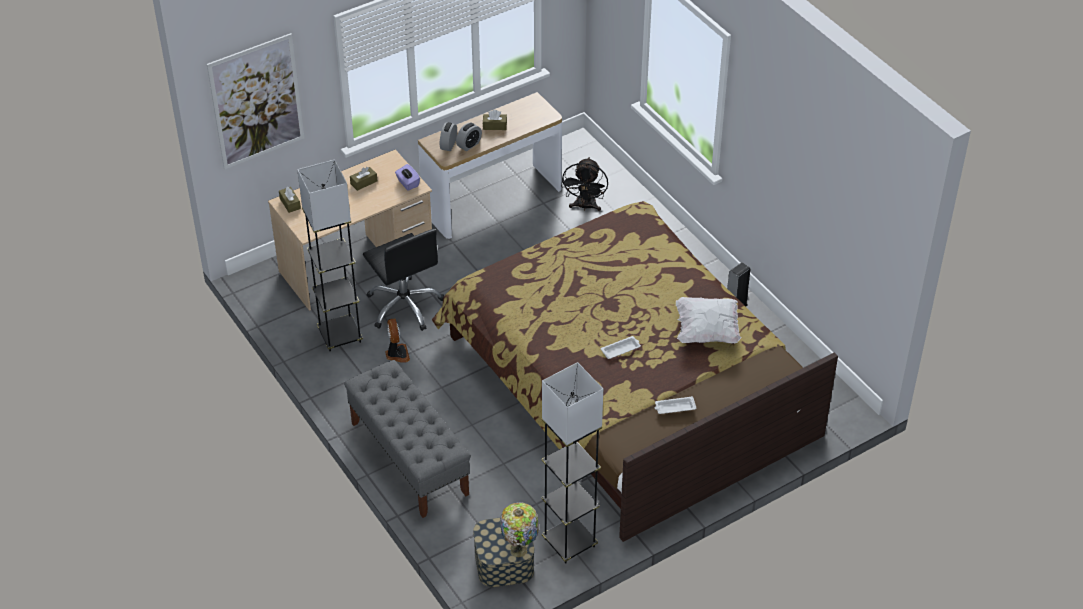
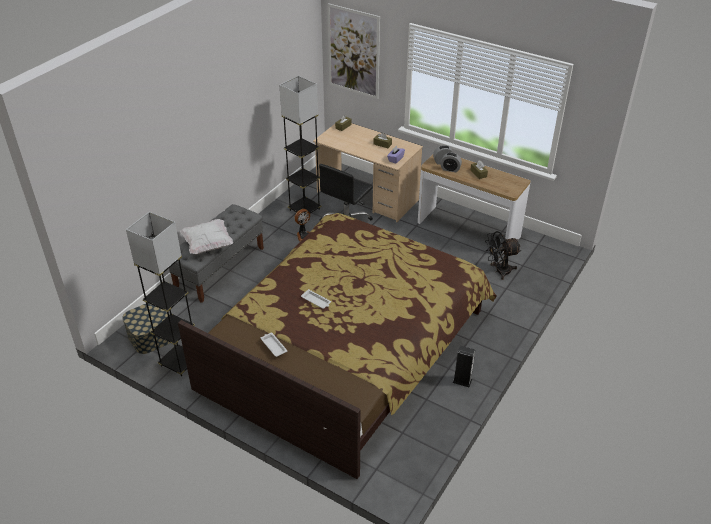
camera: 65 degrees right, 5 degrees down
(519, 549) = (140, 328): table lamp -> none
(707, 331) = (364, 340): white pillow -> white pillow (208, 245)

